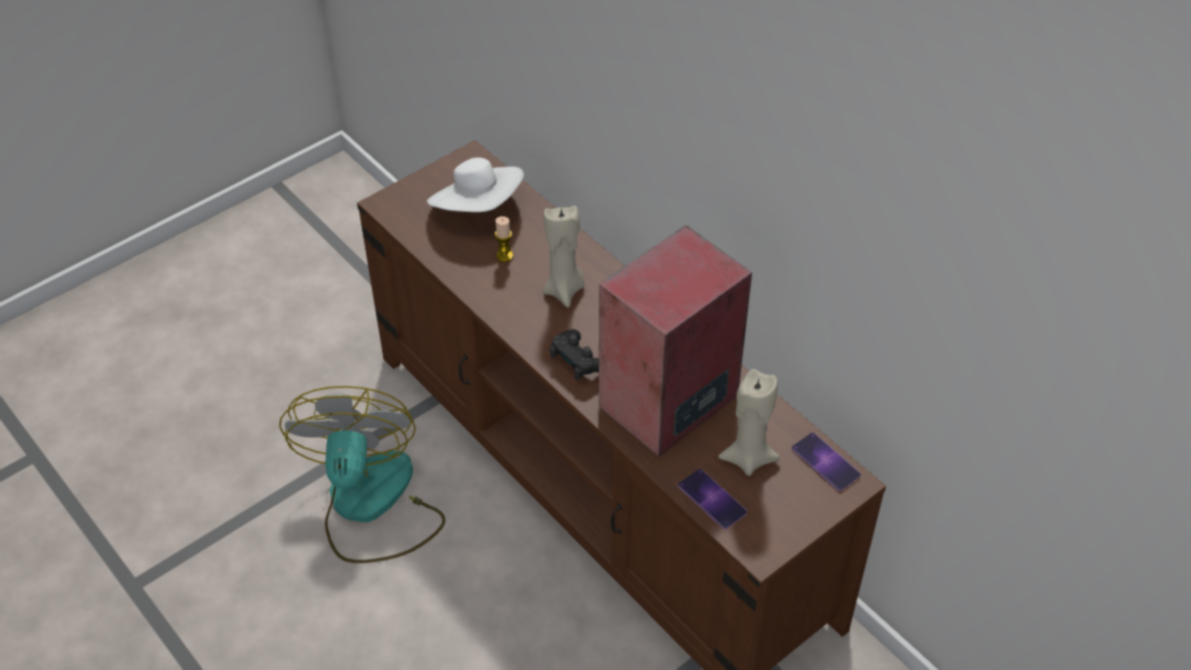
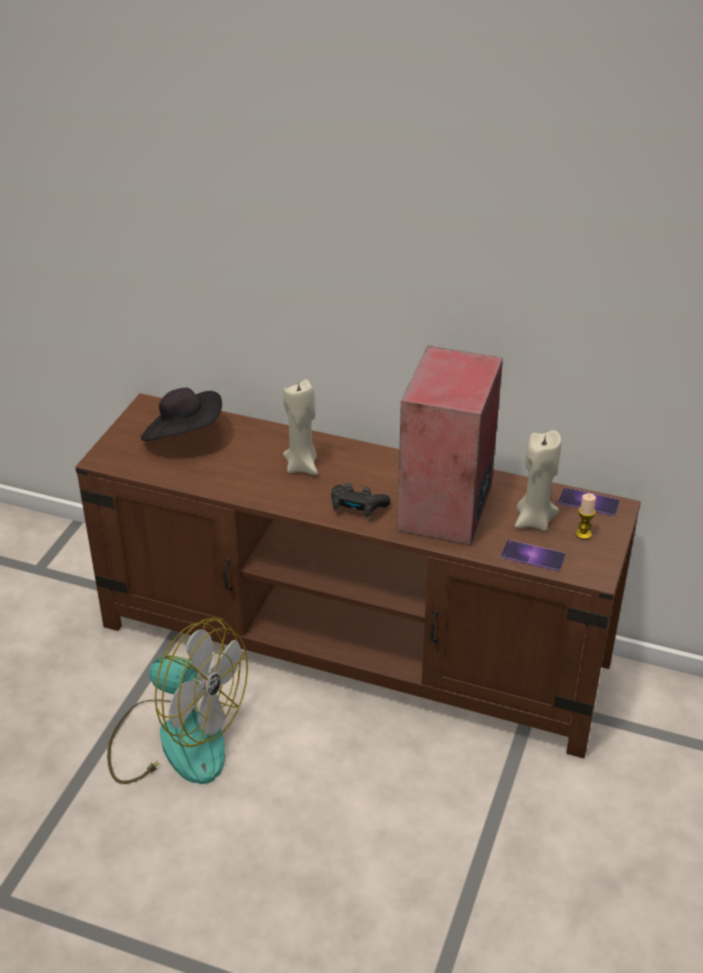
camera: 30 degrees left, 10 degrees down
(370, 506) = (176, 739): fan -> fan turned 150 degrees clockwise
(478, 208) = (183, 436): white hat -> black hat
(504, 256) = (234, 460): candle -> candle (583, 534)

